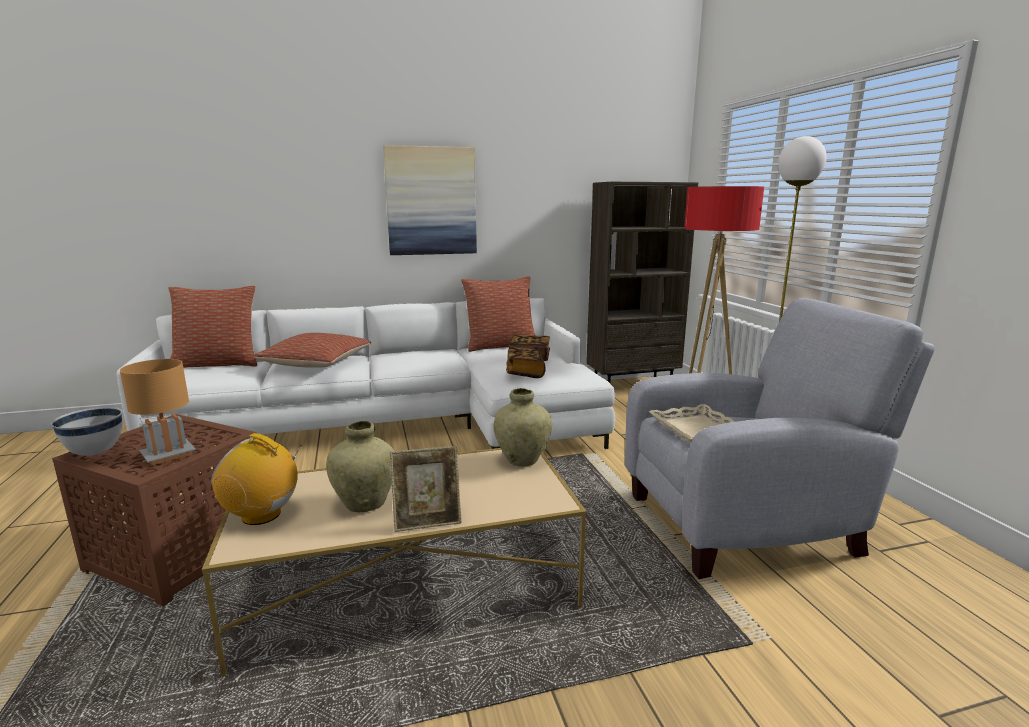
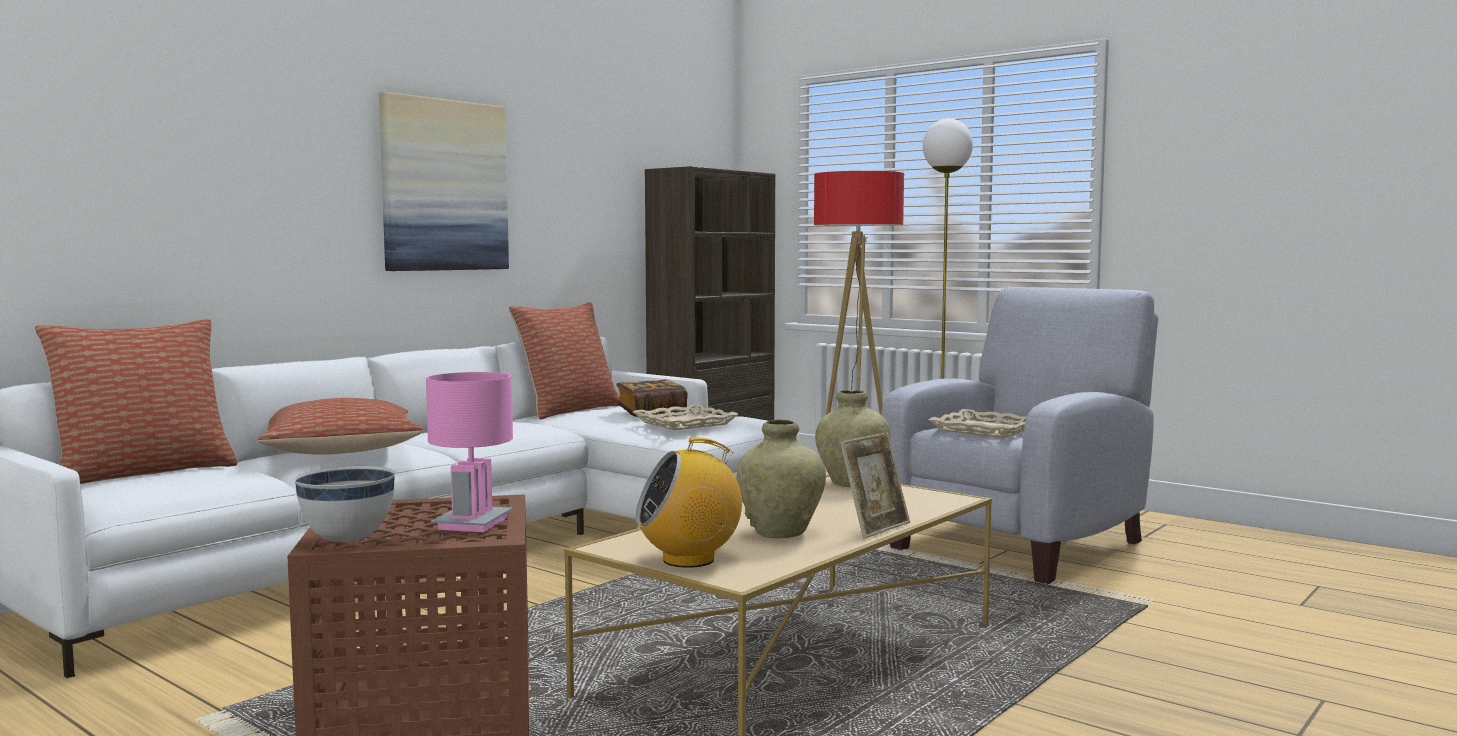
camera: 35 degrees left, 10 degrees down
(168, 455) = (473, 523): brown table lamp -> pink table lamp
(525, 372) = (685, 423): book -> beige tray

